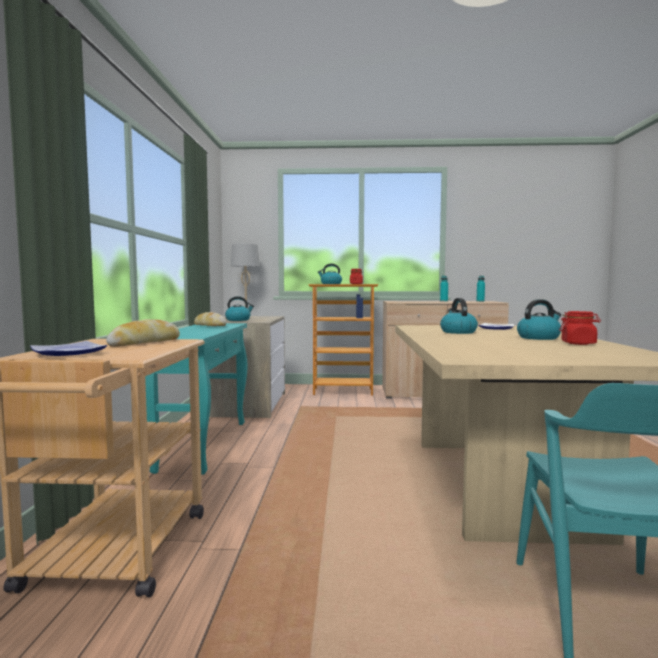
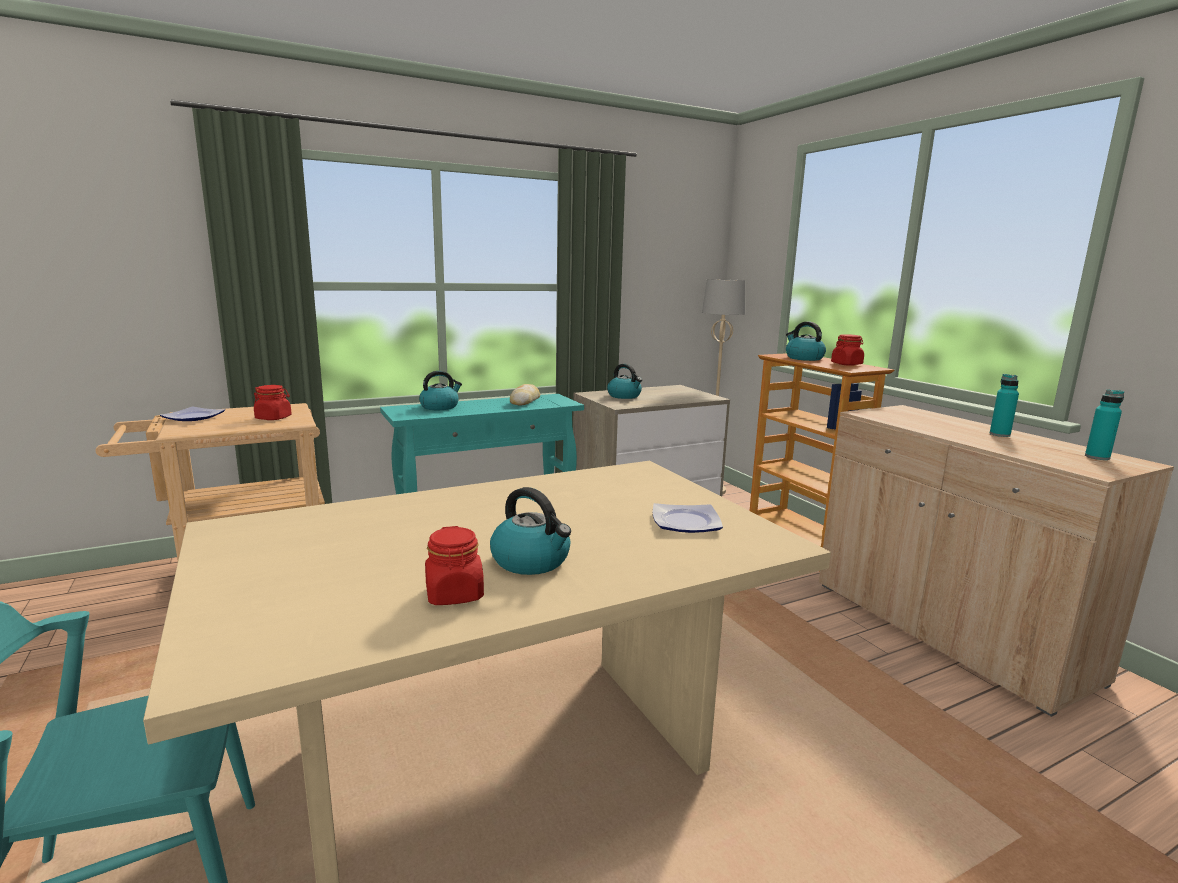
camera: 60 degrees right, 10 degrees up
(145, 343) = (273, 418): bread -> red jar
(458, 332) = (570, 502): kettle -> kettle (440, 407)

